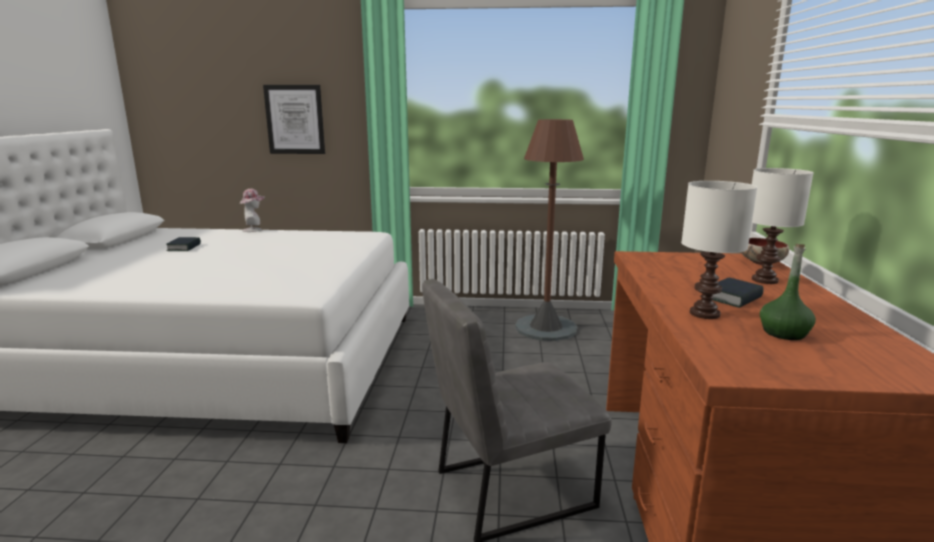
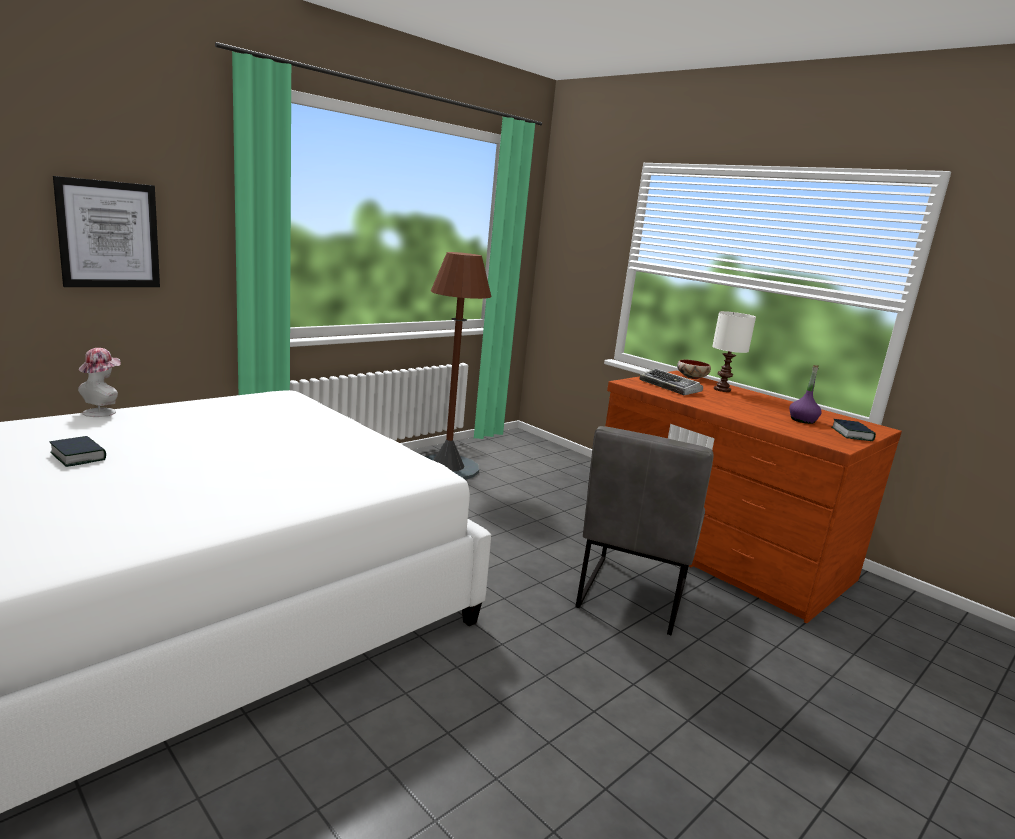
camera: 50 degrees left, 0 degrees up
(682, 266) = (670, 387): none -> keyboard
(703, 313) = (756, 417): white table lamp -> none
(733, 298) = (741, 404): book -> book (851, 434)
(783, 333) = (802, 420): green bottle -> purple bottle

